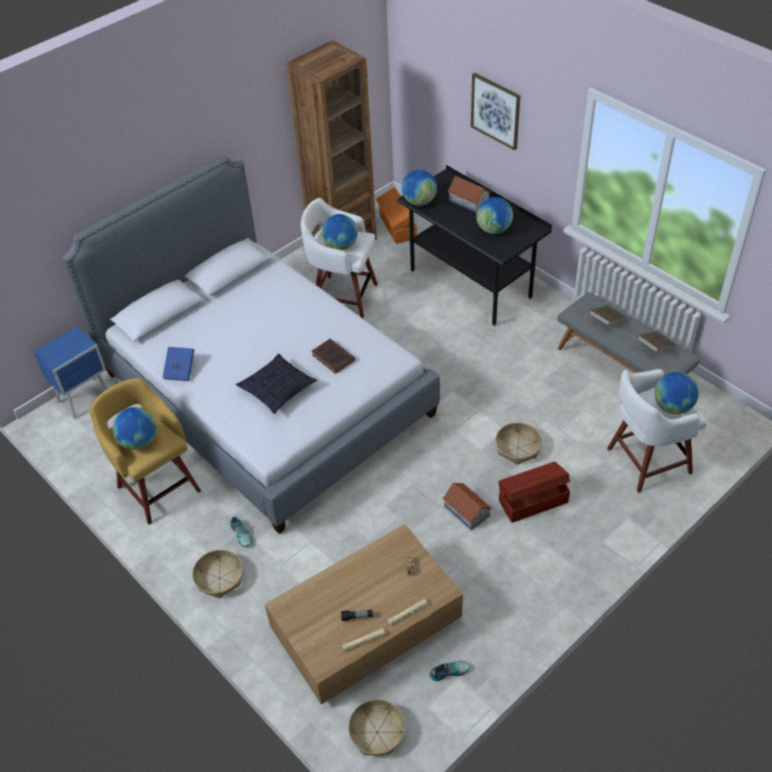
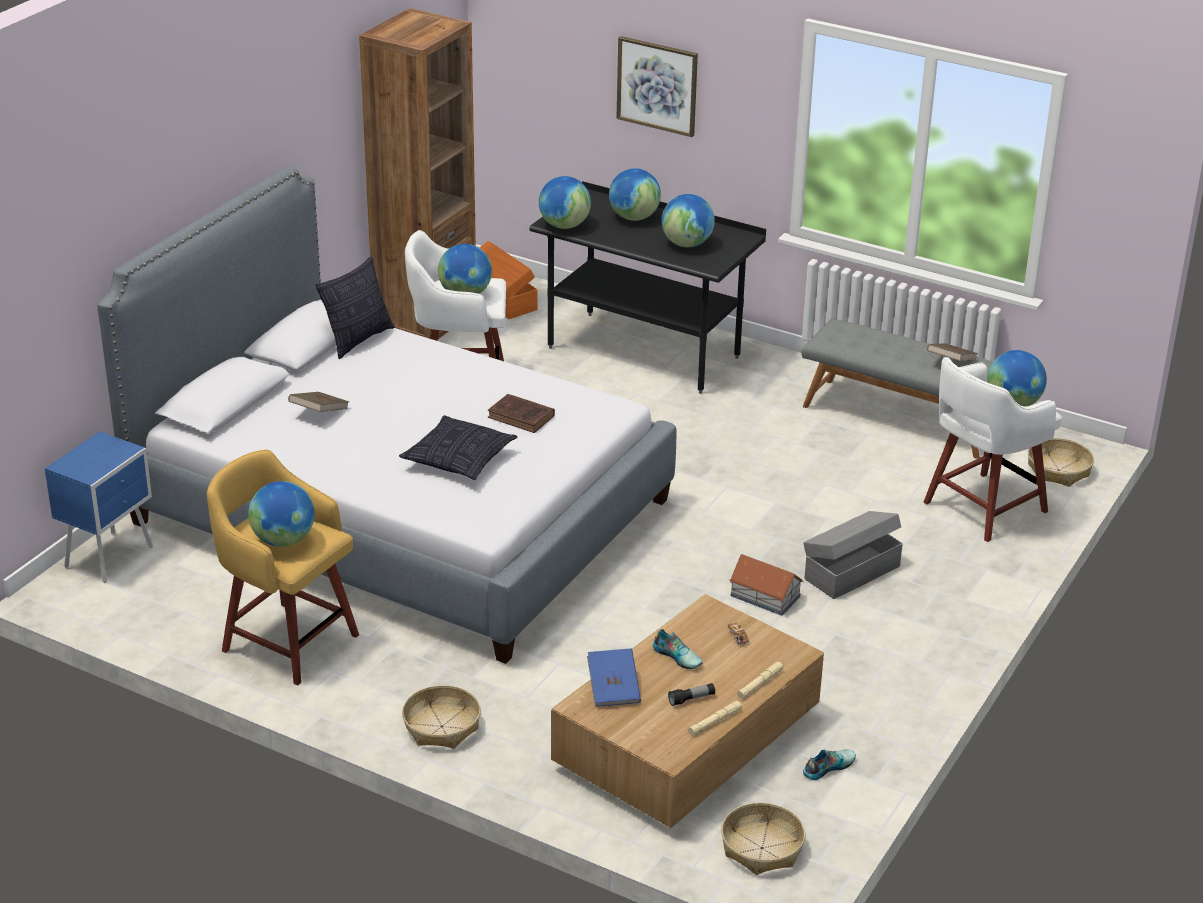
camera: 20 degrees left, 15 degrees down
(180, 370) = (296, 459): blue book -> blue book (613, 689)
(242, 534) = (449, 673): shoe -> shoe (678, 656)
(261, 273) = (358, 340): none -> pillow
(468, 200) = (634, 217): toy house -> globe
(518, 448) = (802, 519): basket -> basket (1058, 470)
(532, 501) = (850, 572): brown storage box -> grey storage box
(606, 321) = (873, 344): brown book -> brown book (319, 413)

